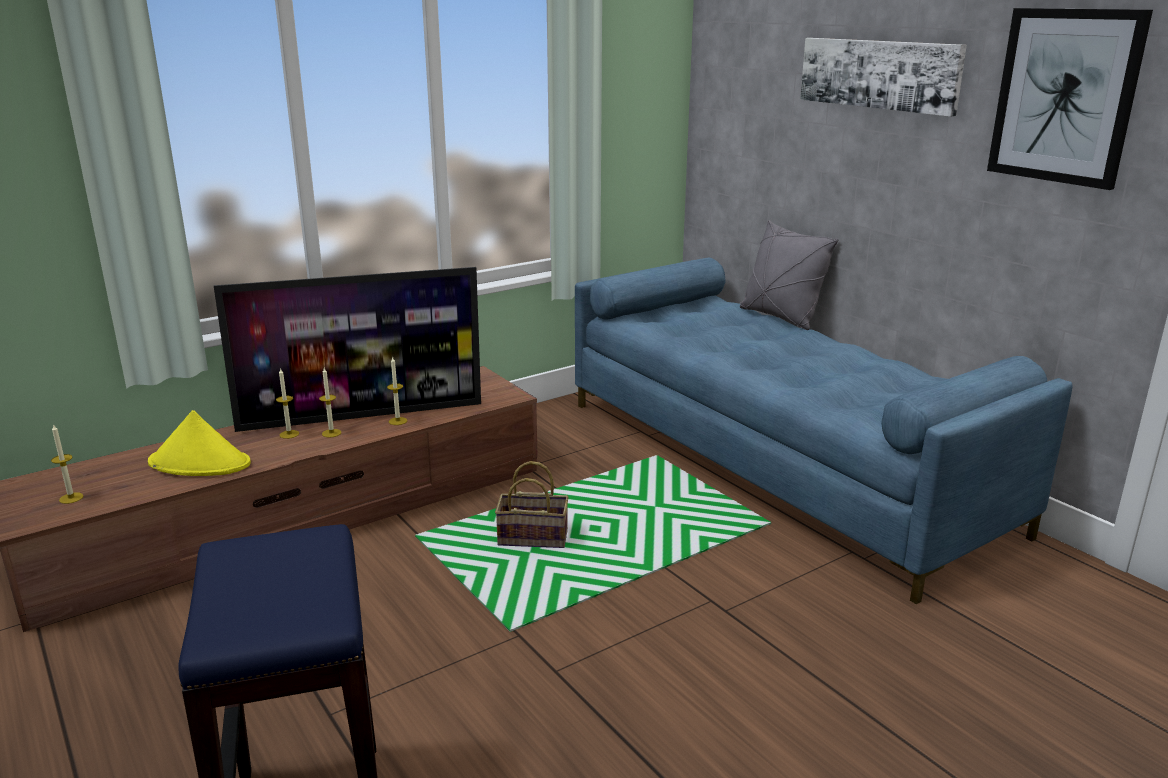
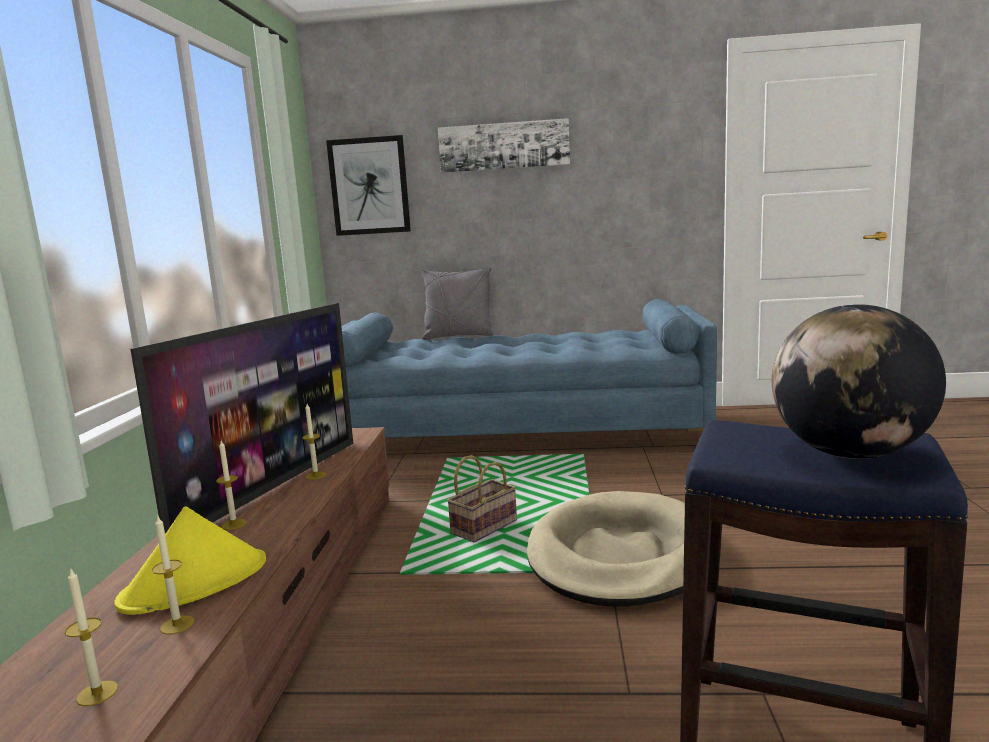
camera: 50 degrees left, 10 degrees down
(255, 601) = (849, 454): none -> globe
(331, 433) = (277, 505): candle -> candle (177, 625)
(553, 631) = (620, 555): none -> beige dog bed
(1065, 96) = (640, 141): picture -> picture (369, 186)

